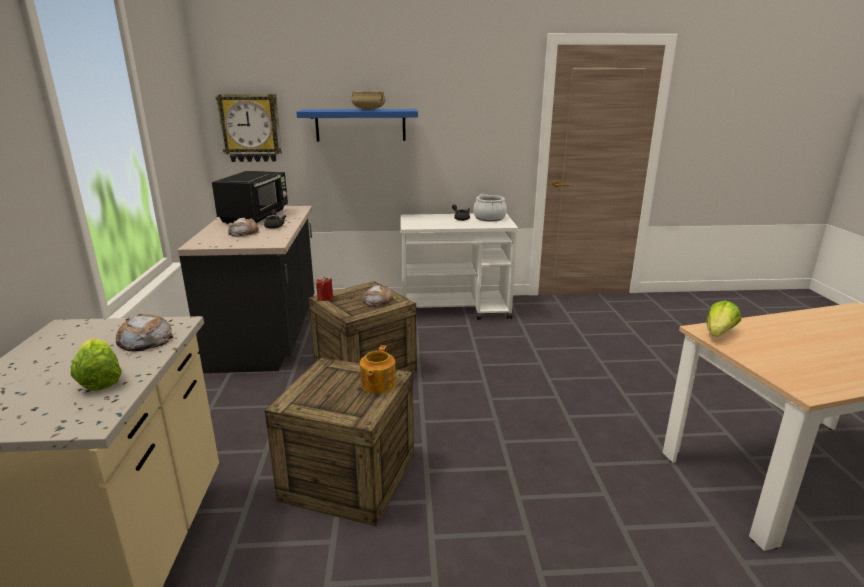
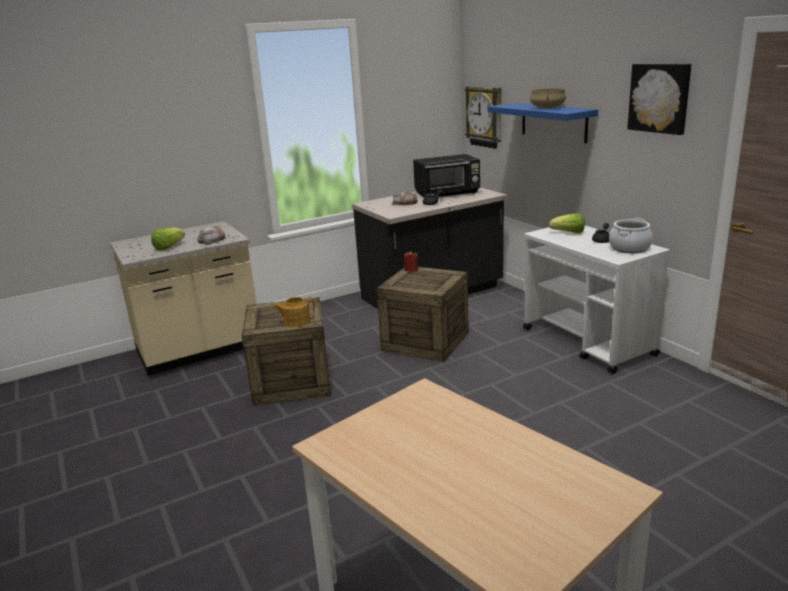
camera: 65 degrees right, 0 degrees up
(378, 300) = (428, 284): bread -> none
(480, 95) = (660, 98): none -> picture
(718, 333) = (422, 397): lettuce -> lettuce (568, 233)

